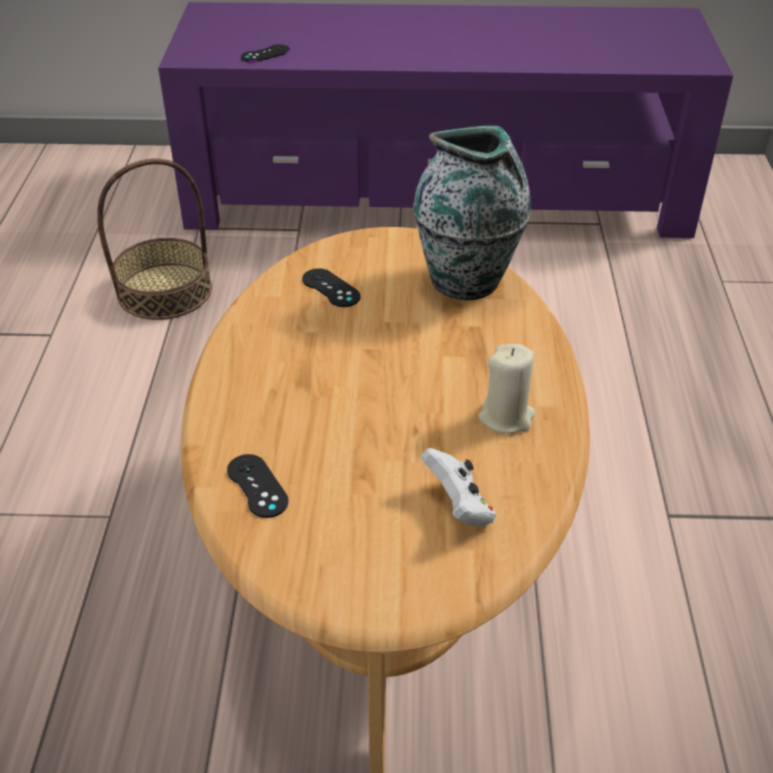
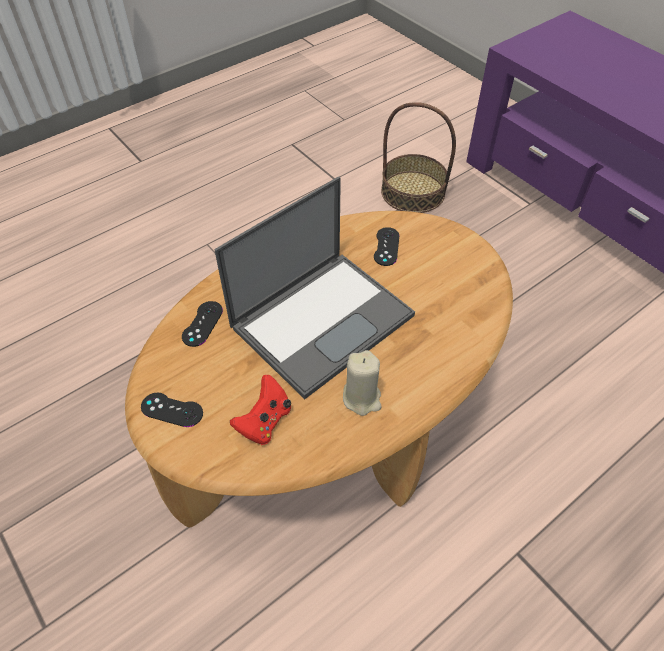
camera: 50 degrees right, 10 degrees up
(265, 54) = (565, 71): black game controller -> black game controller (172, 410)
(372, 387) = (323, 319): none -> laptop
(459, 507) = (265, 421): white game controller -> red game controller
(467, 281) = (467, 301): vase -> none

